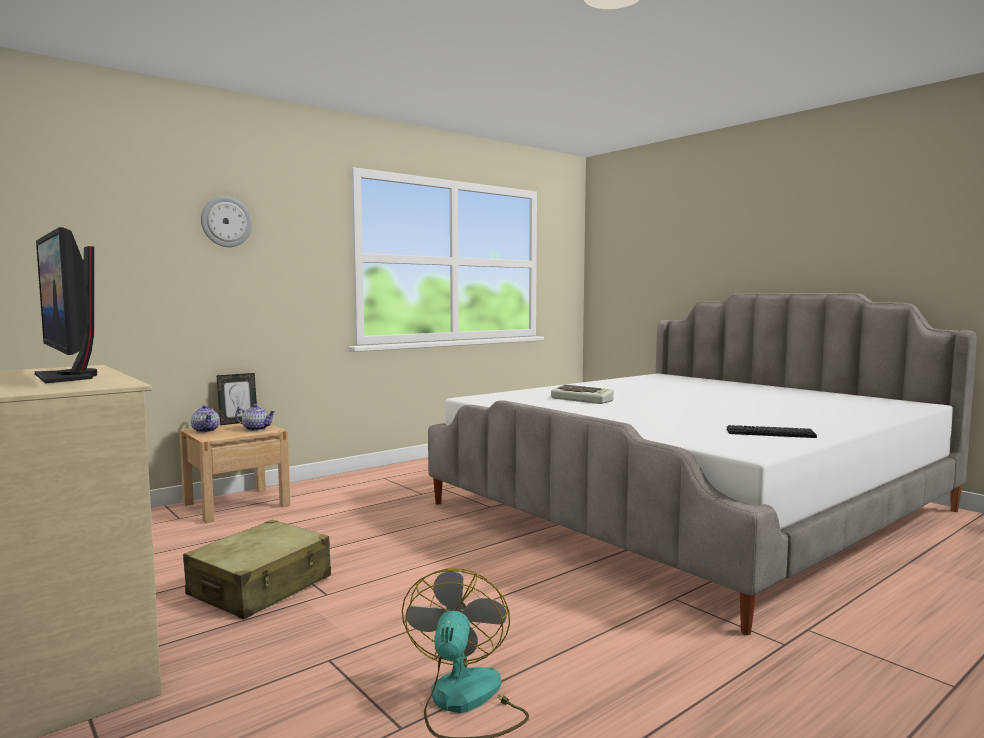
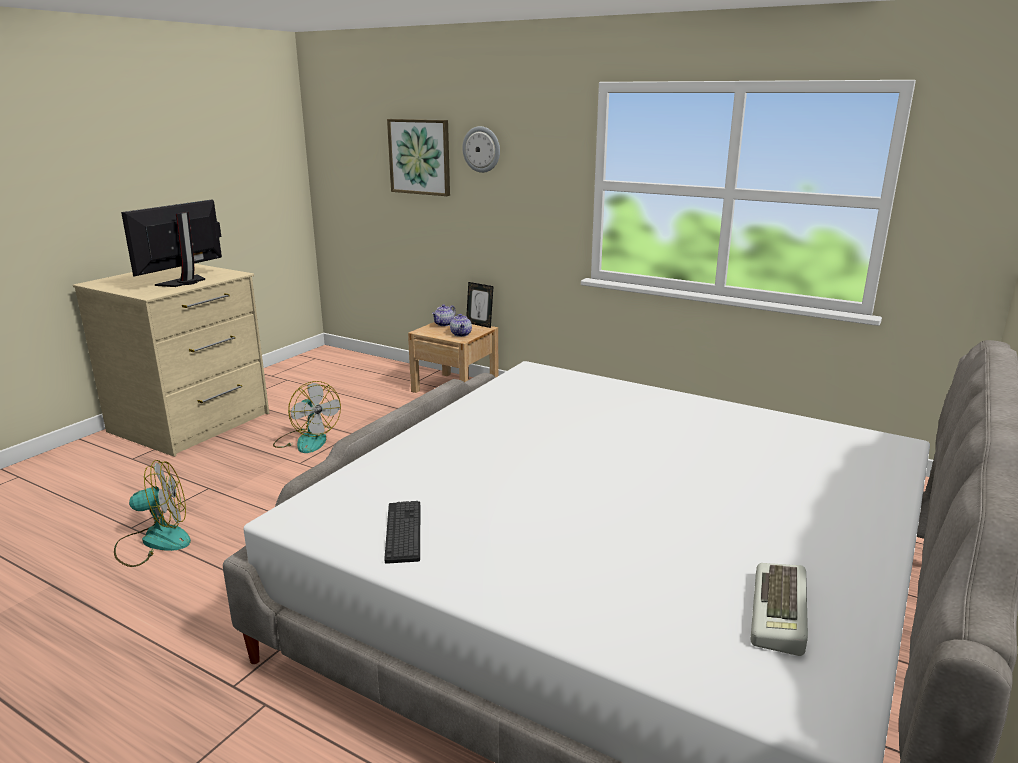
camera: 70 degrees right, 15 degrees up
(130, 228) = (420, 157): none -> picture
(261, 587) = (307, 440): beige suitcase -> fan
(583, 399) = (571, 416): keyboard -> keyboard (781, 615)

